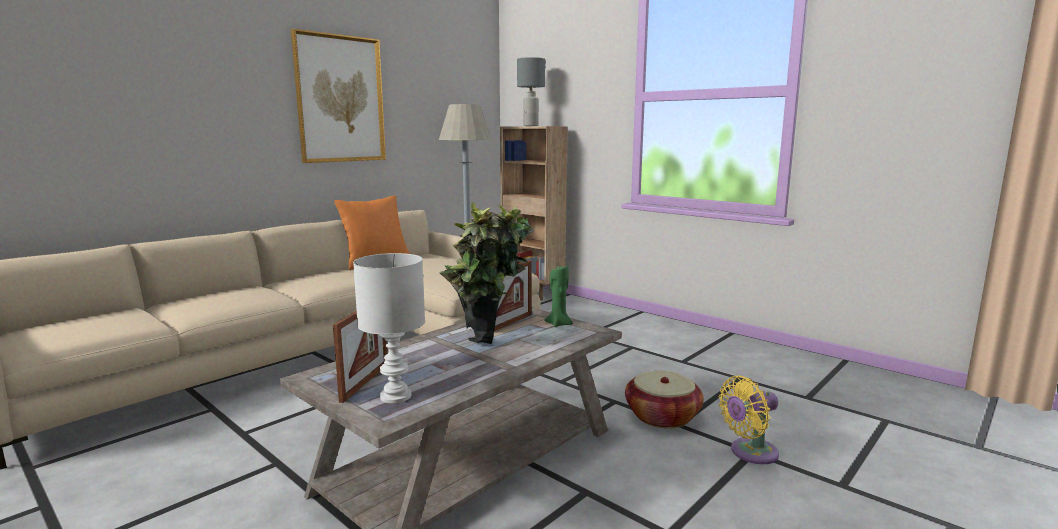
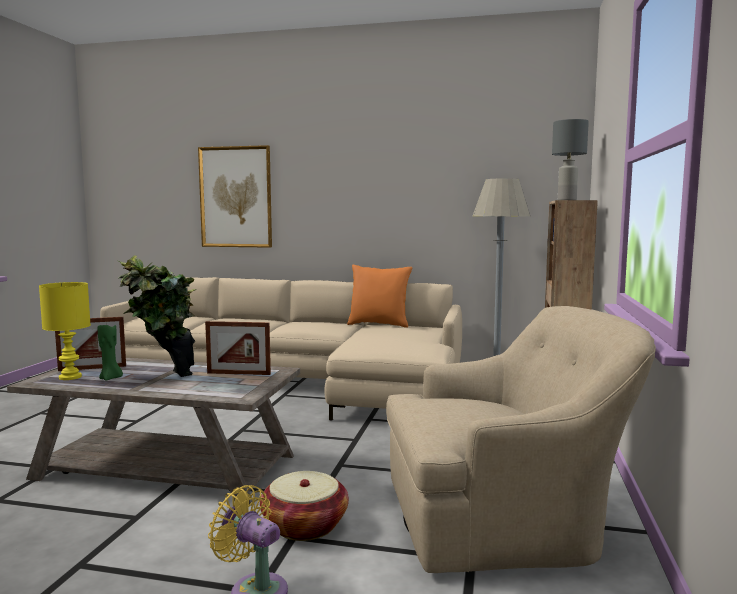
camera: 60 degrees right, 5 degrees down
(340, 99) = (384, 180): picture -> picture (236, 197)
(396, 396) = (71, 377): white table lamp -> yellow table lamp
(558, 324) = (252, 385): green candle -> green candle (111, 378)
(697, 357) = (505, 519): none -> beige armchair

